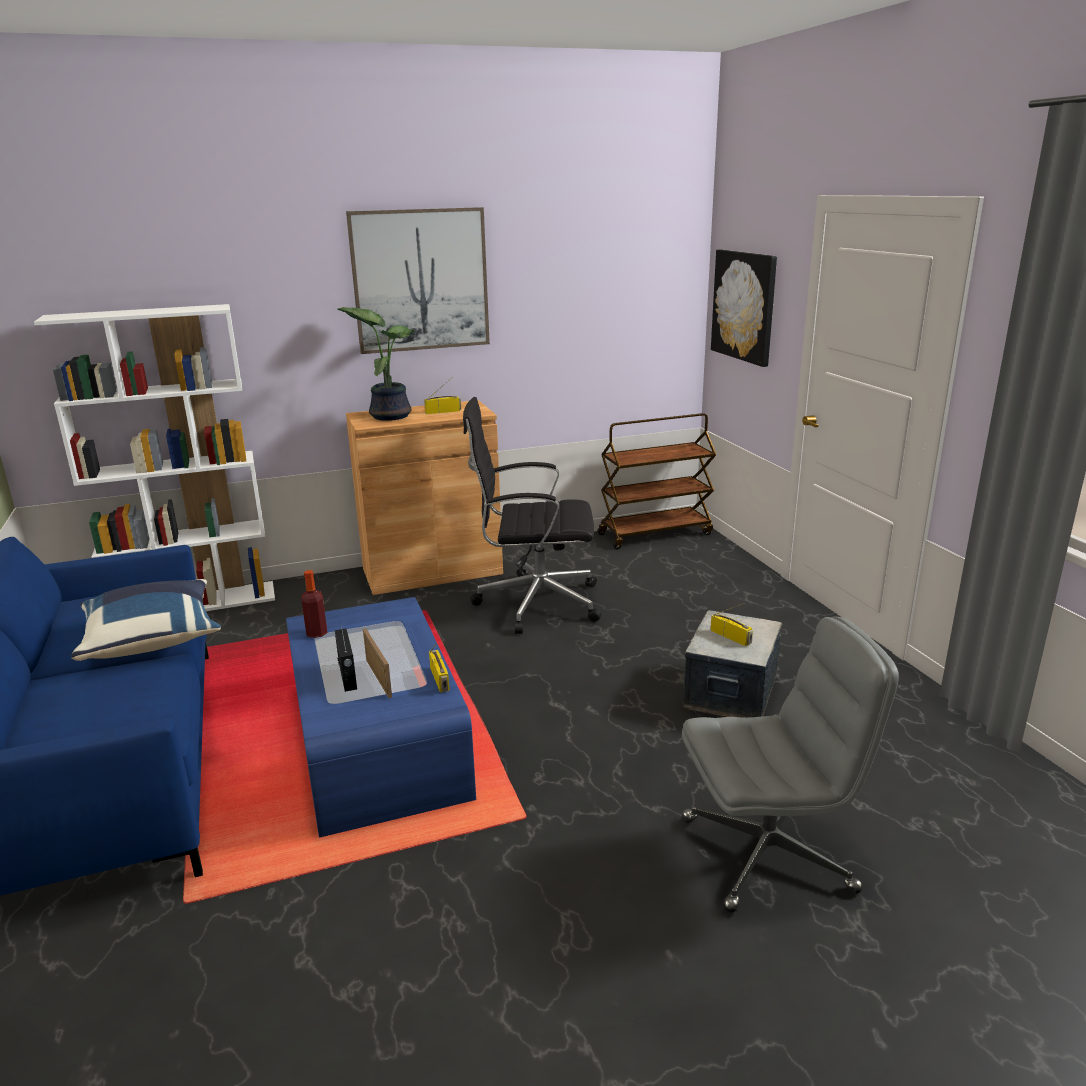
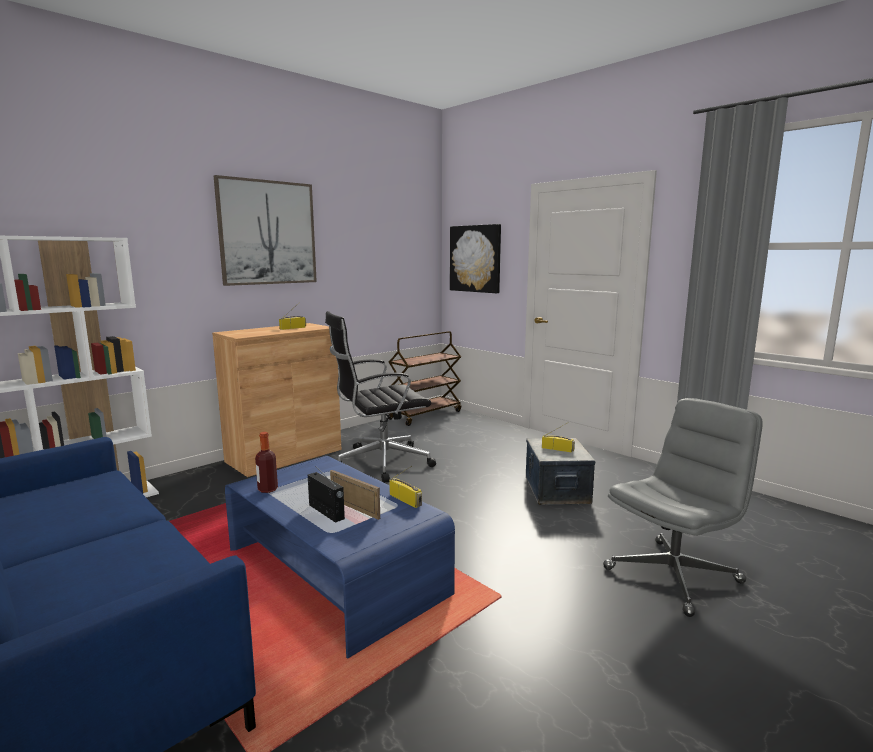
camera: 25 degrees left, 10 degrees down
(152, 640) = (117, 514): blue pillow -> none
(390, 415) = (253, 331): potted plant -> none

